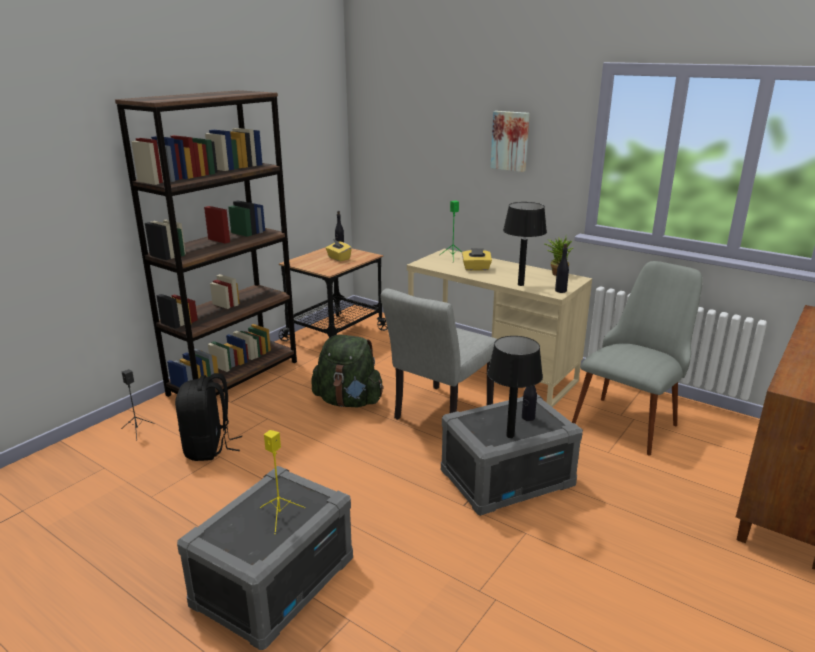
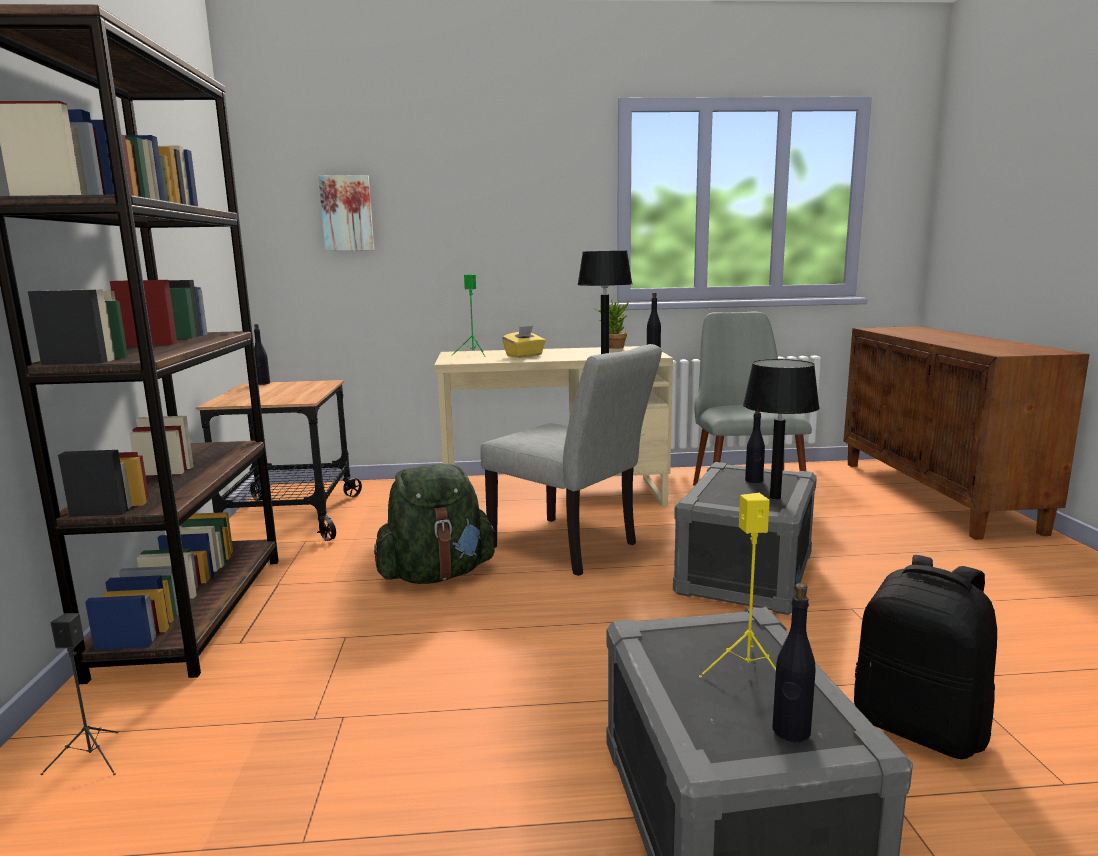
camera: 40 degrees left, 10 degrees down
(209, 448) = (304, 715): black backpack -> black backpack (919, 727)
(242, 545) = (791, 731): none -> black bottle
(338, 258) = (286, 390): yellow tissue box -> none
(438, 415) = (572, 548): grey chair -> grey chair turned 45 degrees counterclockwise
(510, 141) = (509, 200): picture -> picture (347, 213)

